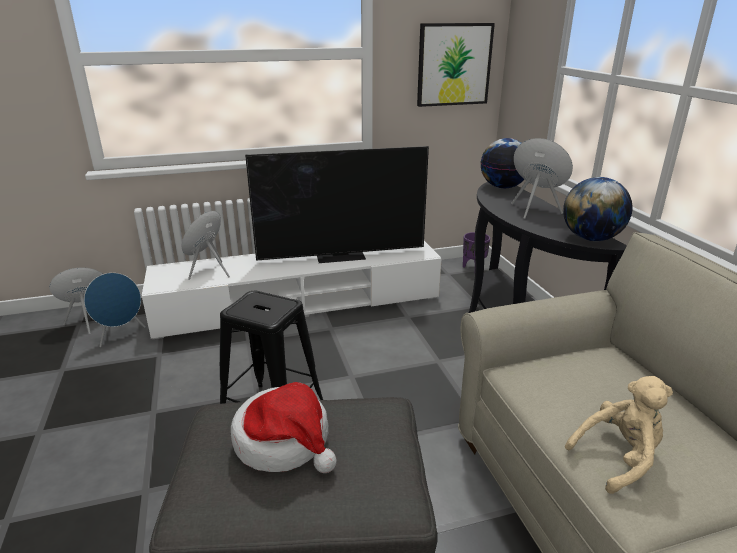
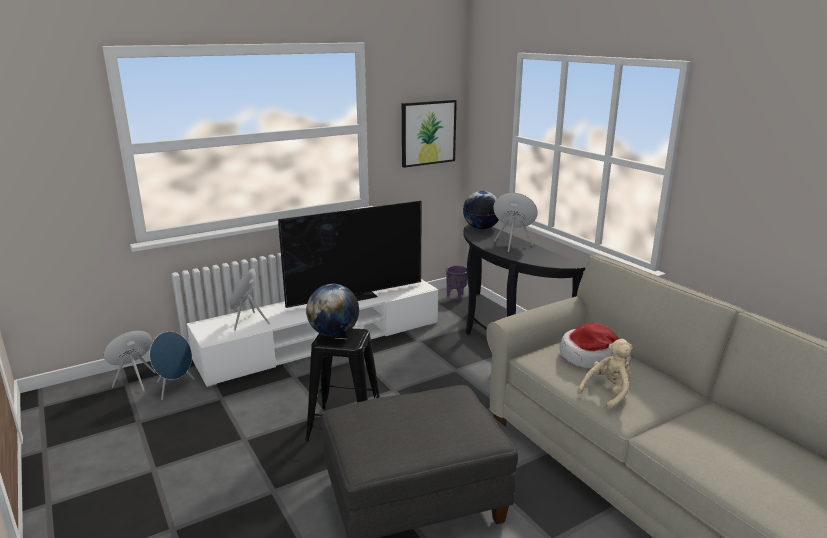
camera: 15 degrees left, 5 degrees down
(284, 441) = (403, 418): hat -> hat (589, 357)
(591, 238) = (559, 262): globe -> globe (334, 333)

